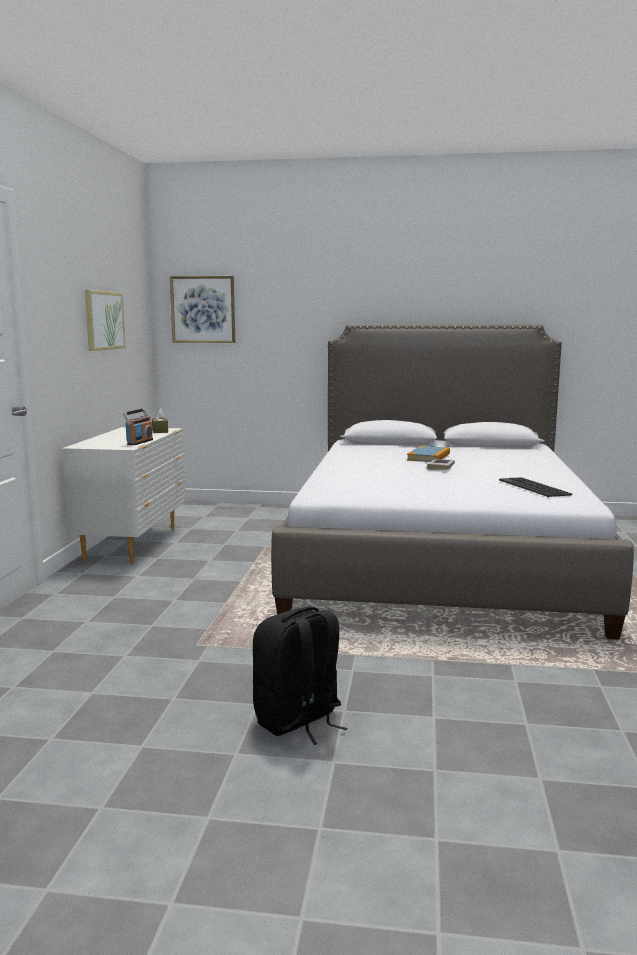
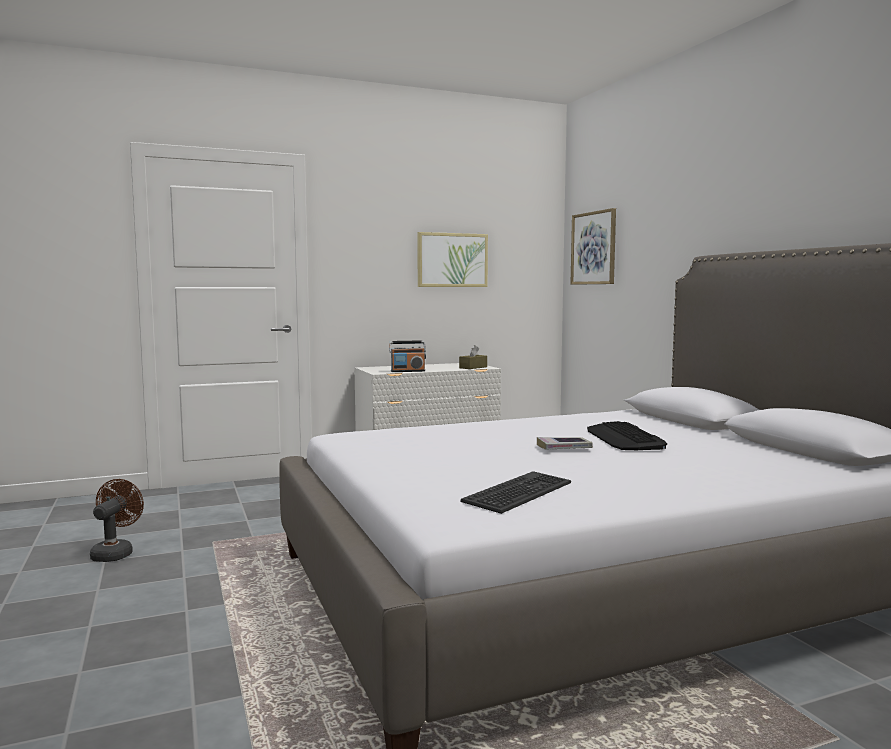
camera: 60 degrees right, 5 degrees down
(157, 691) = (115, 553): none -> brown fan
(298, 721) = (65, 612): black backpack -> none
(429, 457) = (624, 438): book -> keyboard

